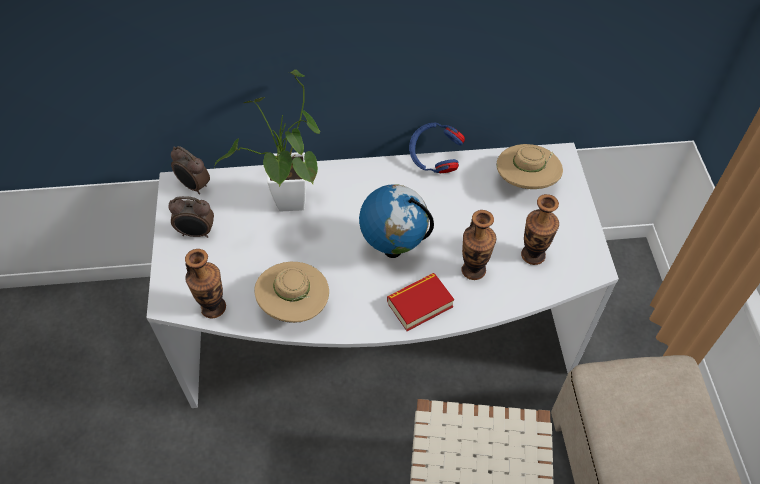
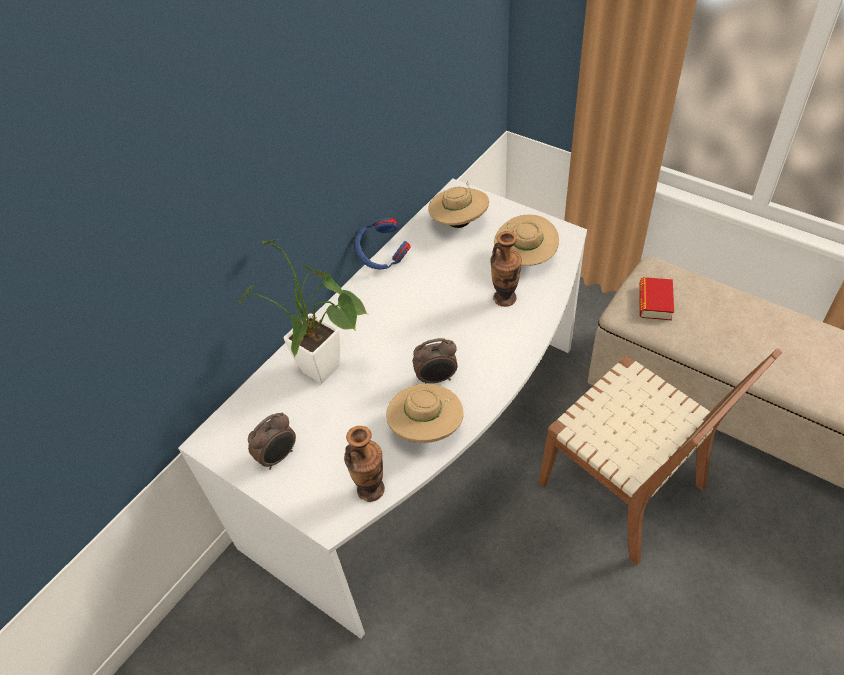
camera: 45 degrees left, 5 degrees down
(194, 186) = (225, 429): alarm clock -> alarm clock (436, 379)
(393, 248) = (437, 332): globe -> none
(420, 304) = (504, 348): book -> book (655, 302)
(533, 255) = (525, 259): vase -> beige hat

